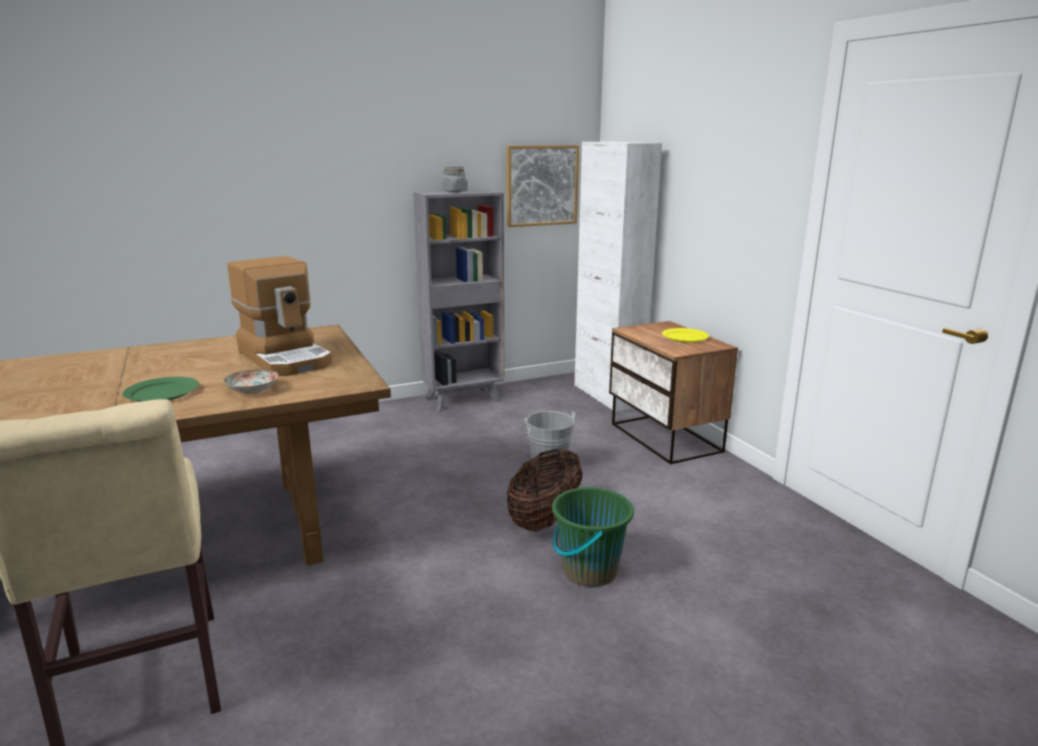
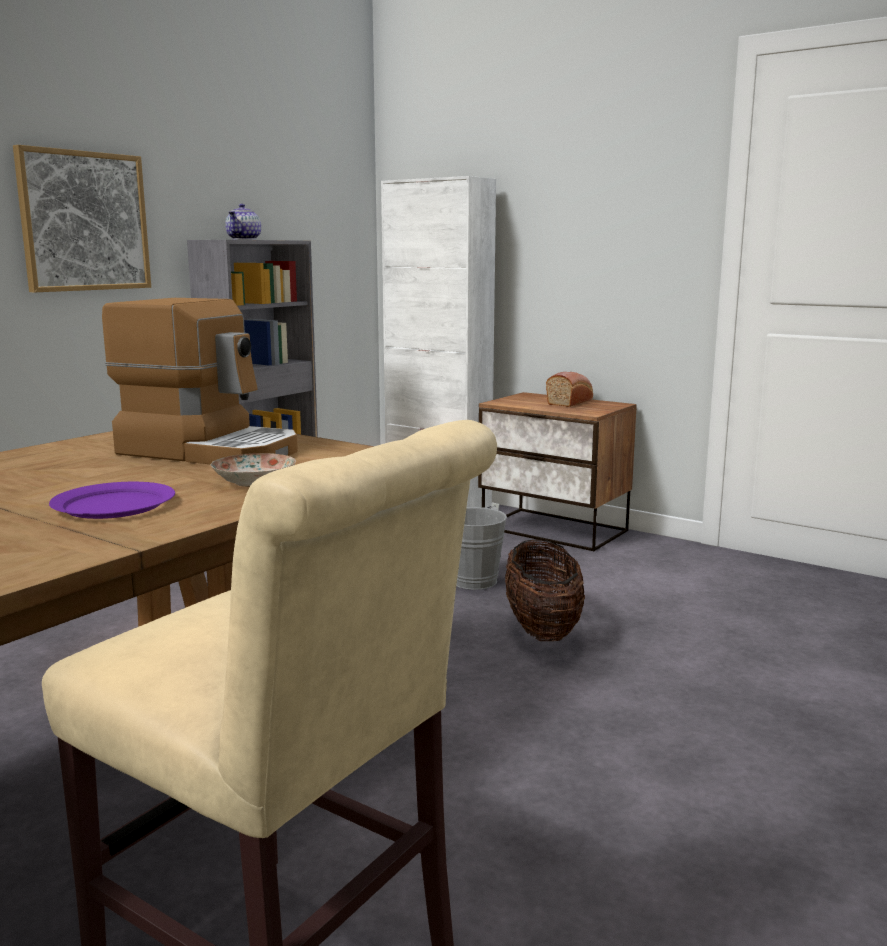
camera: 30 degrees left, 5 degrees down
(163, 392) = (114, 505): green plate -> purple plate
(454, 191) = (244, 239): grey jar -> teapot
(541, 185) = (323, 239): picture -> picture (84, 221)
(589, 571) = (658, 663): green bucket -> none
(685, 337) = (571, 402): yellow plate -> bread

